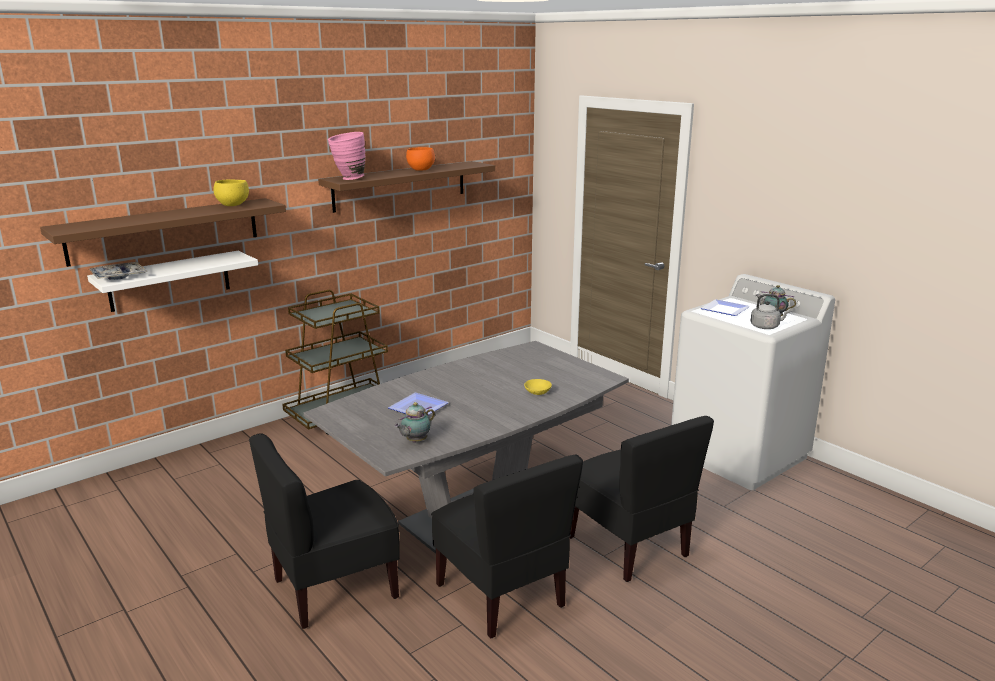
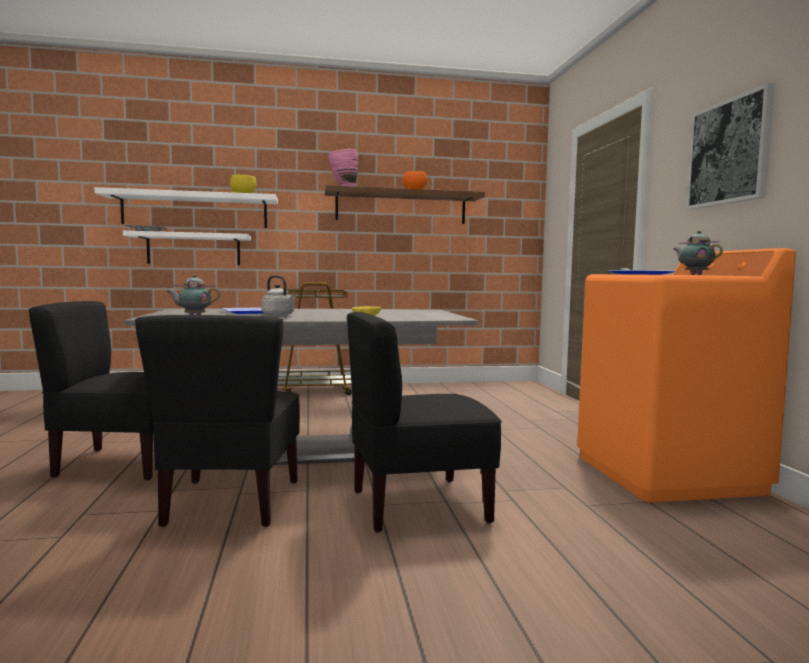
camera: 30 degrees right, 15 degrees down
(165, 231) = (195, 211): brown shelf -> white shelf
(629, 546) = (418, 505): black chair -> black chair turned 75 degrees clockwise
(739, 455) = (668, 474): white washing machine -> orange washing machine
(766, 327) = (669, 274): grey kettle -> grey kettle (279, 315)
(778, 200) = (729, 152): none -> picture

